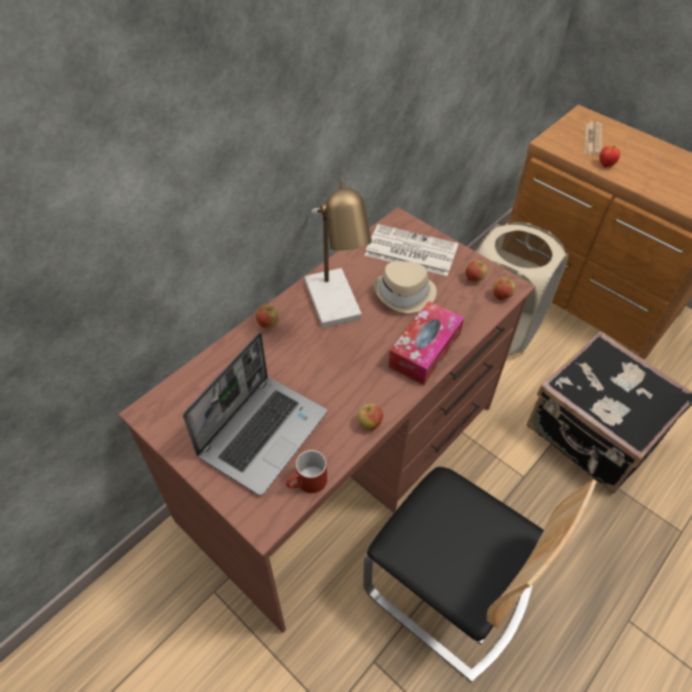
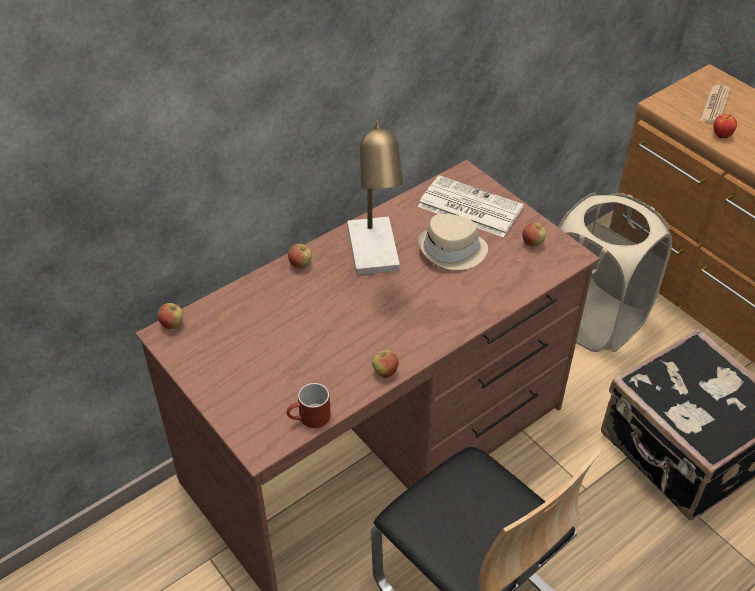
camera: 10 degrees right, 5 degrees down
(263, 432) = (275, 367): laptop -> none
(424, 350) = (460, 308): tissue box -> none
(501, 296) = (558, 264): apple -> apple (172, 325)

